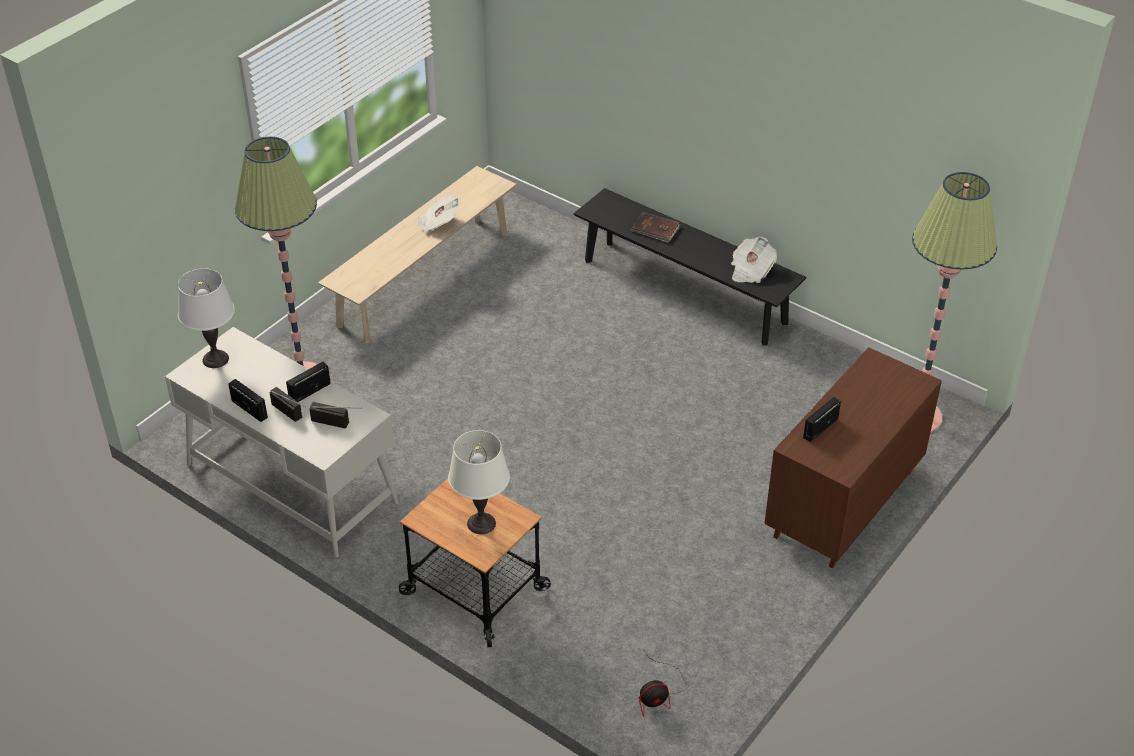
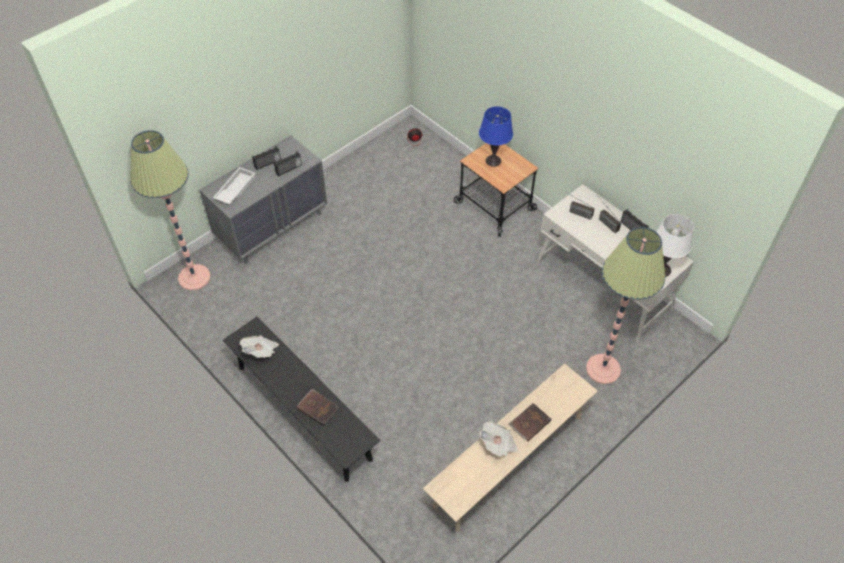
camera: 170 degrees left, 10 degrees up
(309, 391) = (595, 237): radio -> radio (267, 163)
(402, 244) = (529, 423): none -> brown book
(481, 523) = (493, 161): white table lamp -> blue table lamp
(843, 505) = (272, 227): brown dresser -> grey dresser
(887, 387) = (235, 189): none -> white tray

